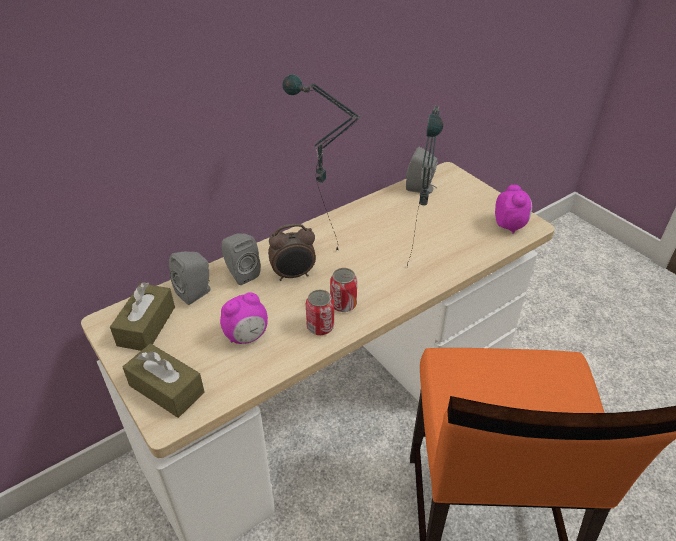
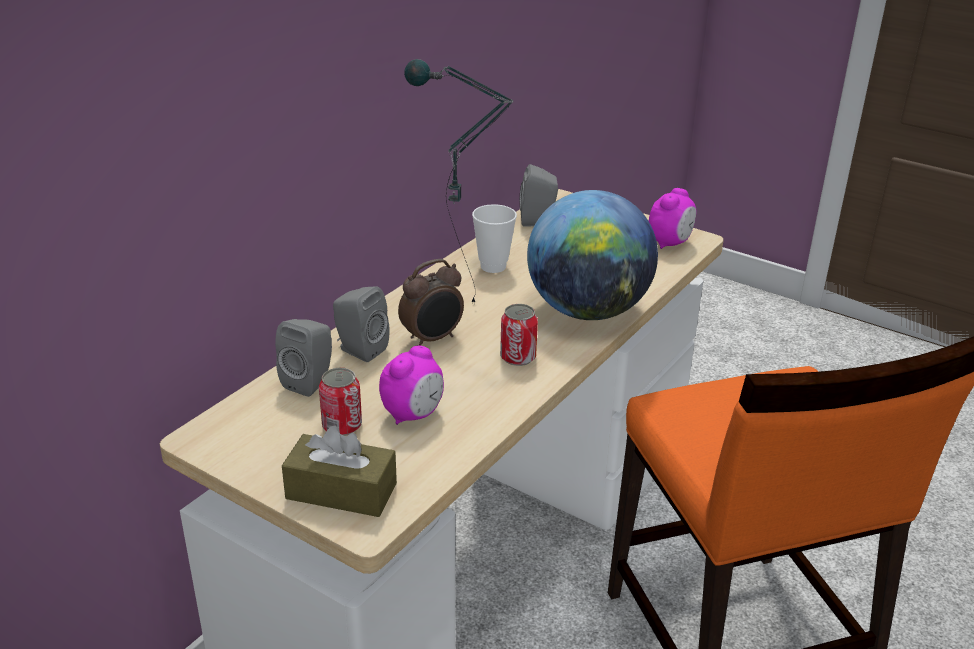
camera: 20 degrees left, 10 degrees down
(146, 326) = (264, 431): brown tissue box -> none
(320, 327) = (503, 386): can -> can (342, 426)
(368, 221) = (493, 266): none -> cup
(415, 274) = (587, 311): table lamp -> globe
(509, 225) = (670, 243): alarm clock -> alarm clock turned 60 degrees clockwise

